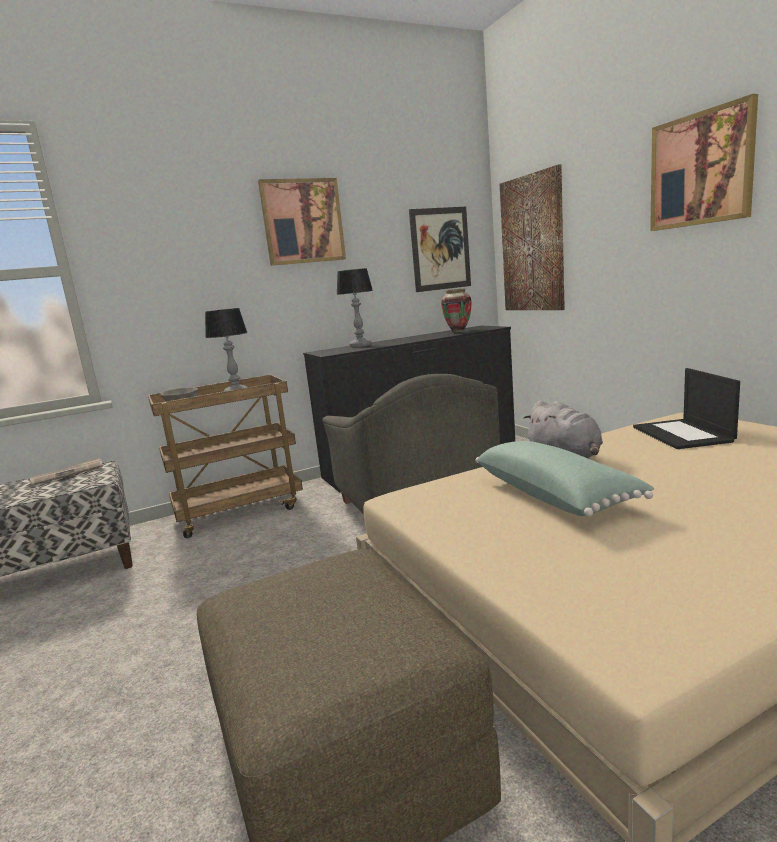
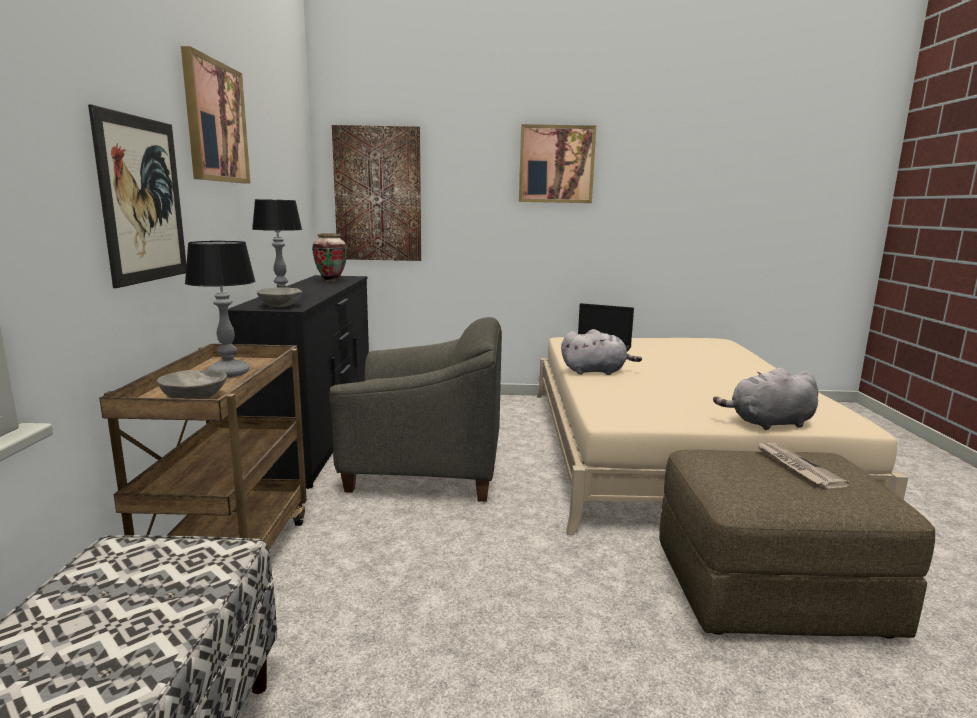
camera: 65 degrees left, 0 degrees up
(68, 473) = (82, 585): newspaper -> newspaper (796, 467)
(331, 352) = (280, 306): none -> grey bowl
(440, 249) = (292, 185): picture -> picture (143, 200)
(510, 577) = (768, 423): none -> grey plush toy
(555, 495) = (662, 389): green pillow -> none

